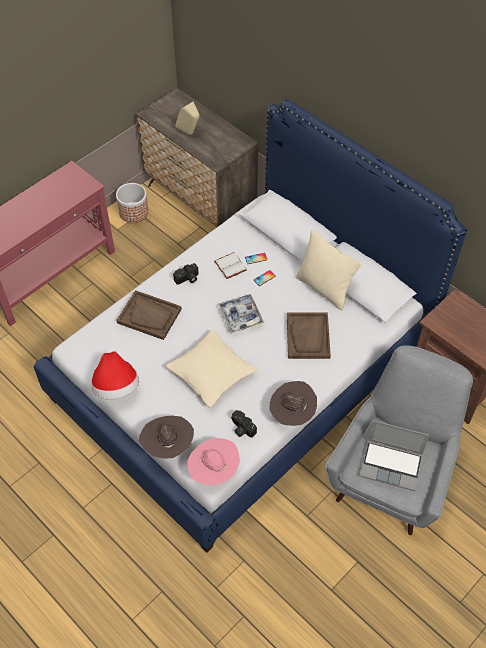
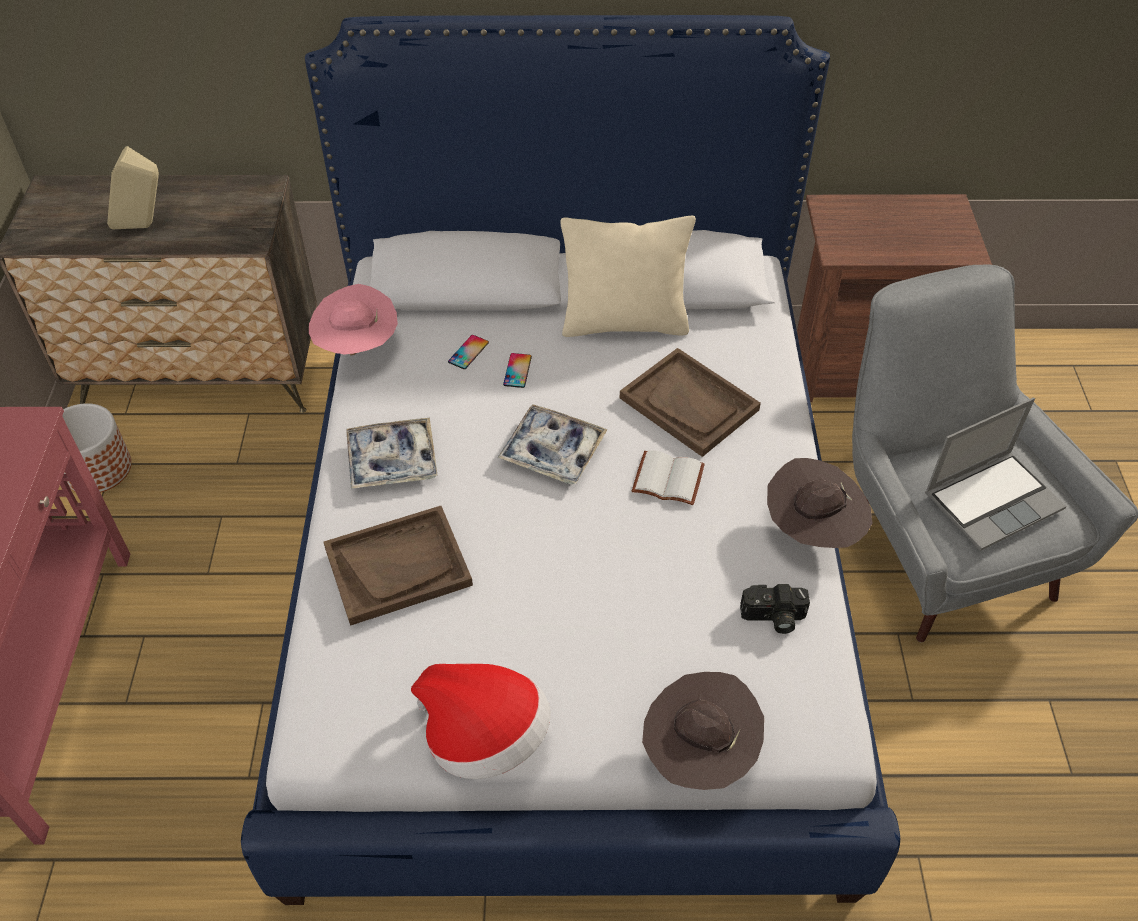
camera: 45 degrees left, 5 degrees down
(187, 279) = (392, 460): camera -> tray
(212, 374) = (619, 574): beige pillow -> none
(214, 470) = (819, 724): pink hat -> pink hat (357, 349)
(229, 266) = (438, 392): white book -> white book (666, 480)

